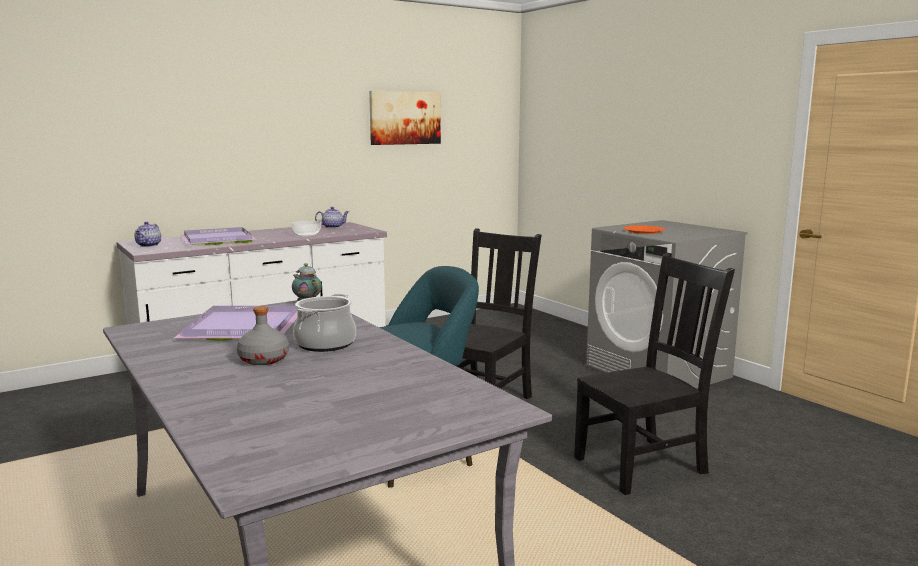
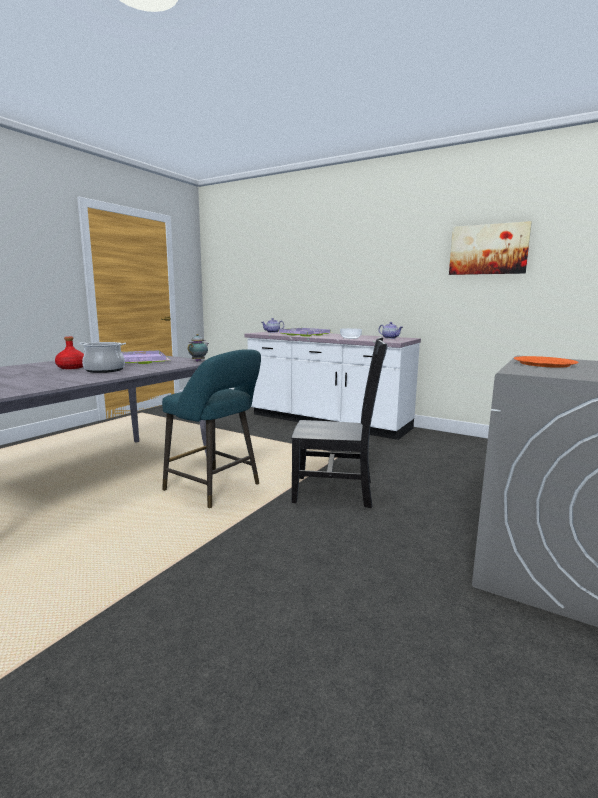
camera: 65 degrees right, 0 degrees up
(264, 360) = (71, 367): grey bottle -> red bottle
(644, 464) = (262, 591): black chair -> none

